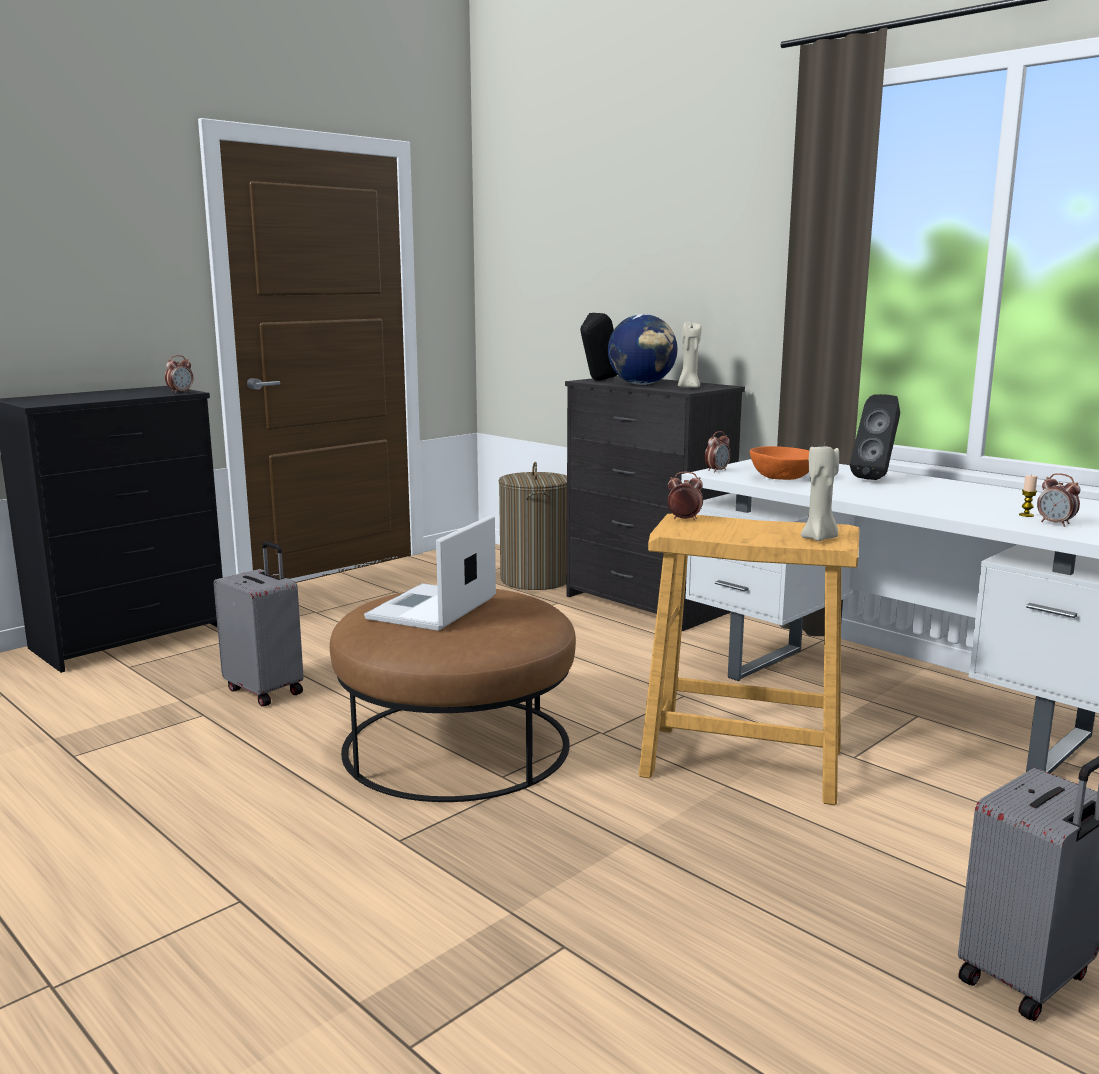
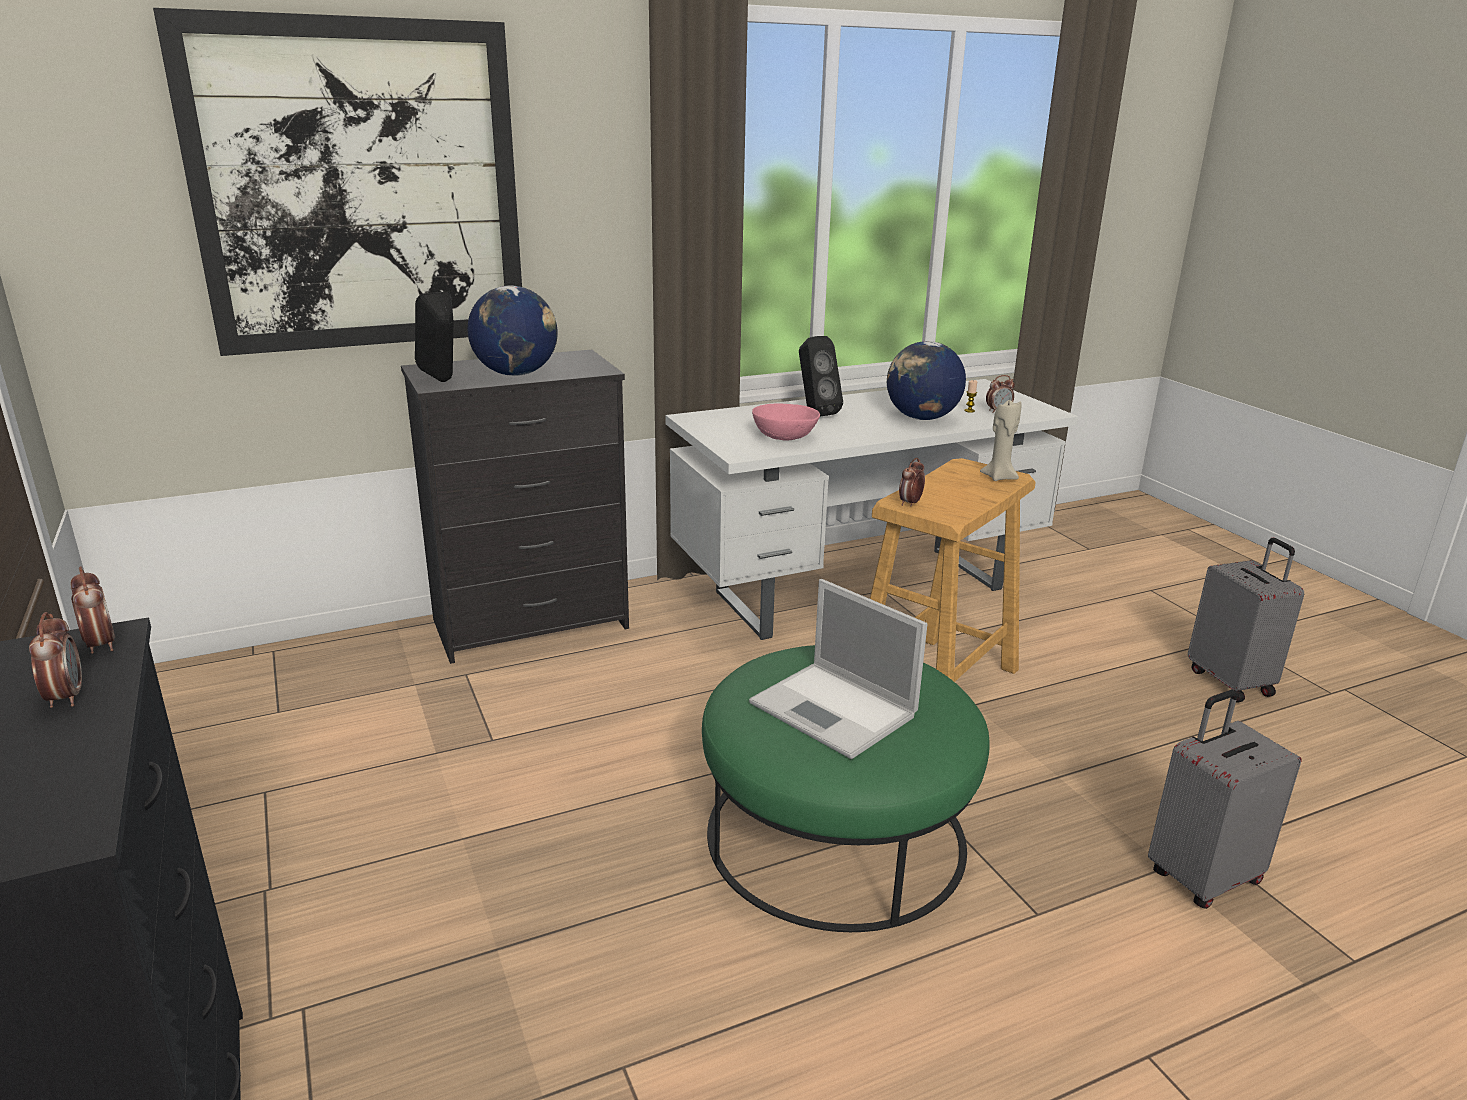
camera: 70 degrees left, 10 degrees up
(266, 690) = (574, 983): grey suitcase -> grey suitcase (1201, 876)
(456, 745) = (836, 835): brown ottoman -> green ottoman
(535, 579) = (361, 669): laundry basket -> none
(619, 246) = (360, 188): none -> picture
(688, 387) = (575, 365): beige candle -> none
(717, 471) = (730, 449): alarm clock -> alarm clock (66, 697)
(782, 478) = (784, 436): orange bowl -> pink bowl
(947, 504) = (921, 418): none -> globe

